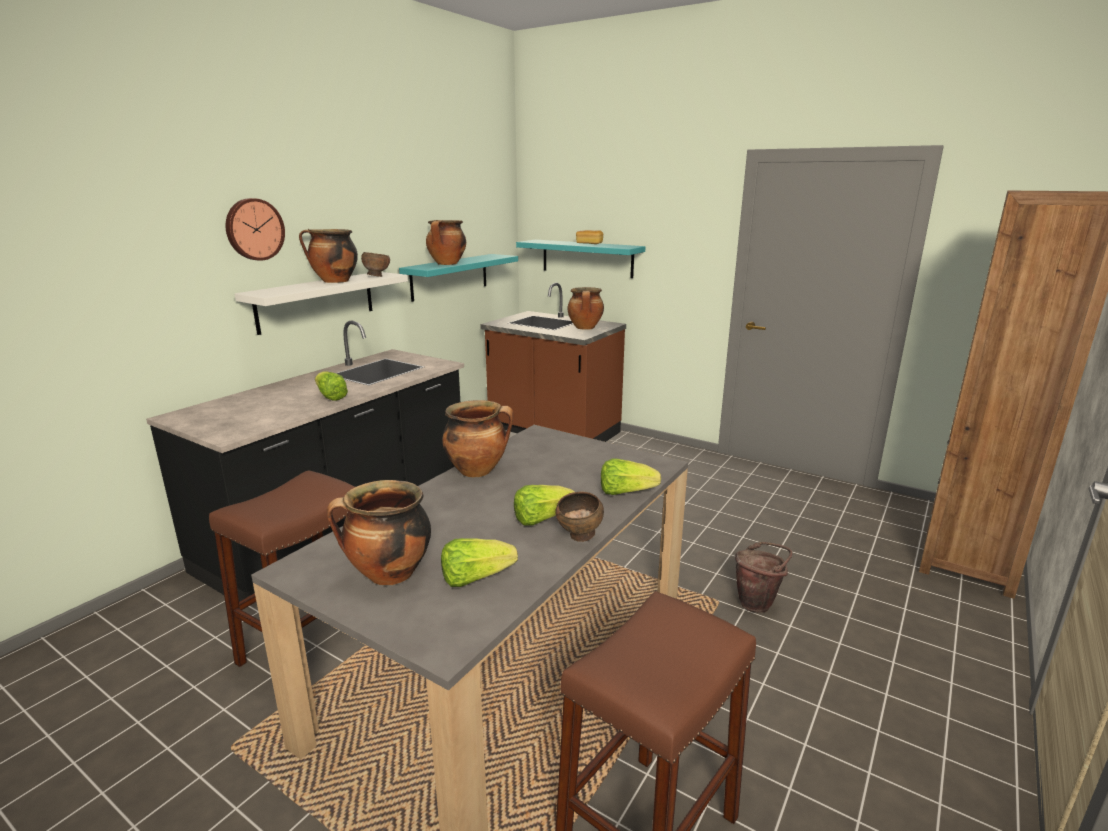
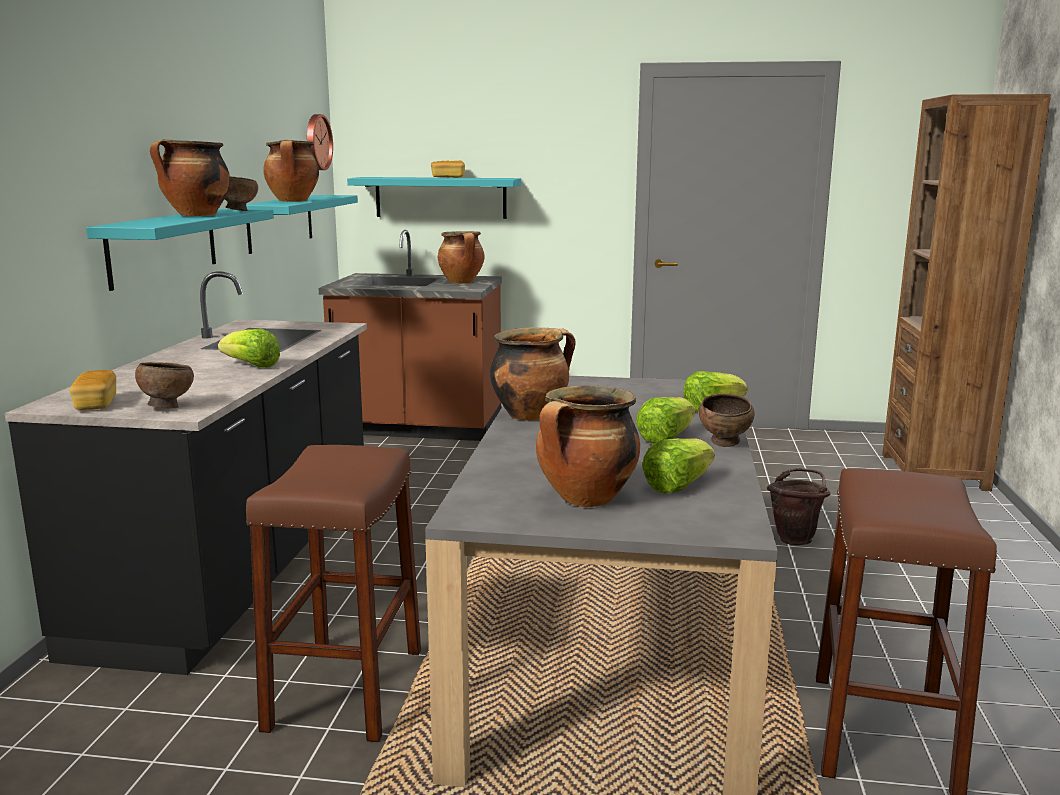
camera: 25 degrees left, 5 degrees down
(197, 419) = (96, 404): none -> bread
(226, 430) = (167, 407): none -> brown bowl
(254, 229) = (103, 135): wall clock -> wall clock (317, 142)
(316, 301) = (164, 246): white shelf -> turquoise shelf

